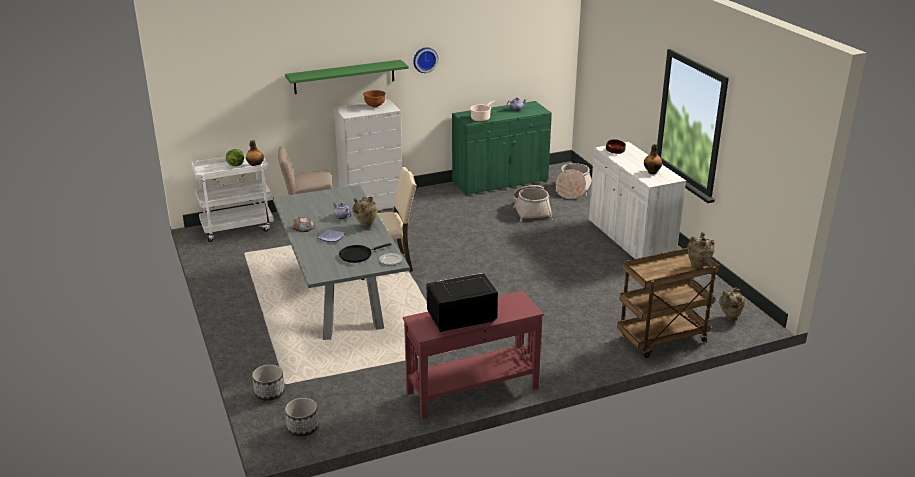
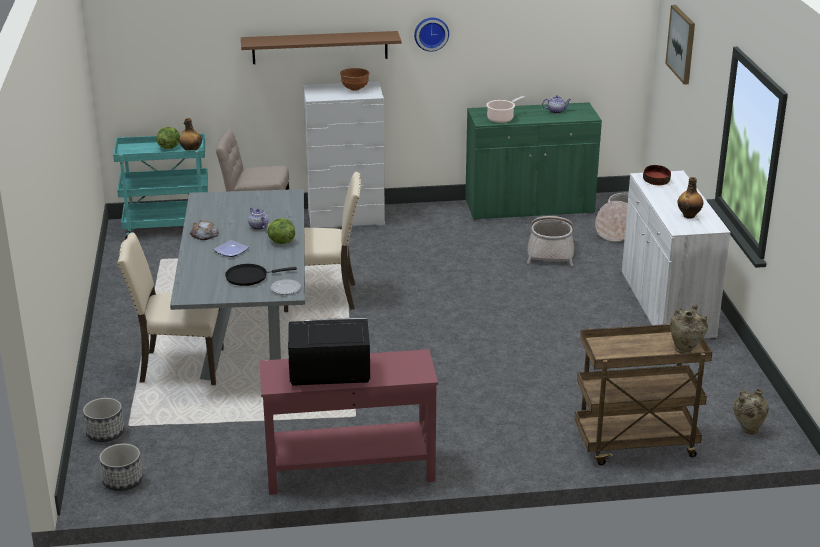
camera: 15 degrees right, 0 degrees up
(237, 228) = (168, 228): white cart -> turquoise cart
(302, 333) = (179, 367): none -> beige chair
(344, 77) = (320, 47): green shelf -> brown shelf
(366, 226) = (280, 242): beige vase -> lettuce
(608, 52) = (682, 44): none -> picture

